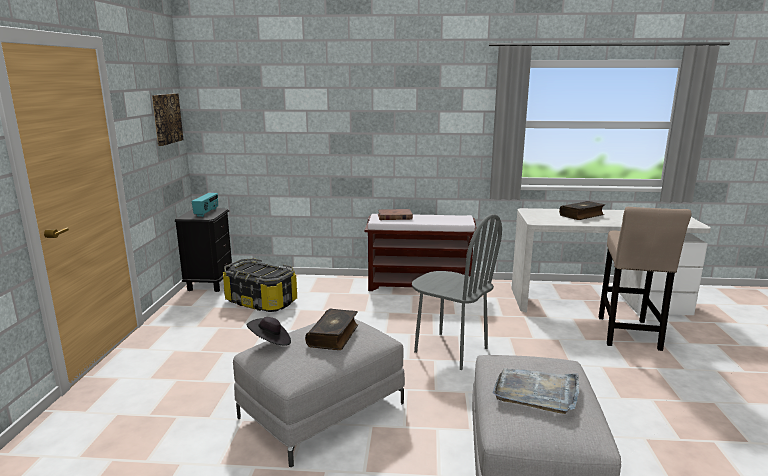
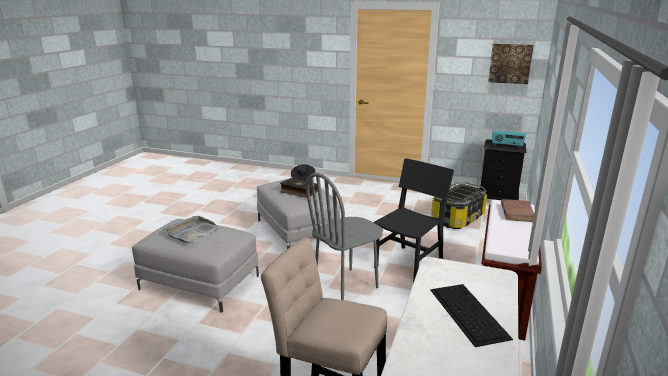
camera: 105 degrees right, 5 degrees up
(384, 321) = (409, 264): none -> black chair
(582, 215) = (467, 312): book -> keyboard

